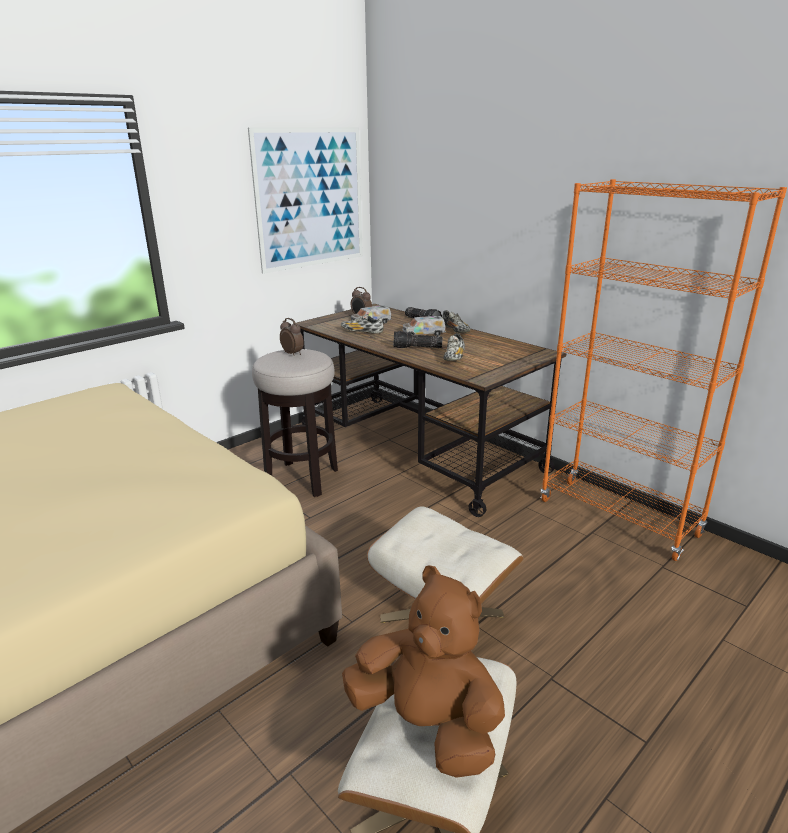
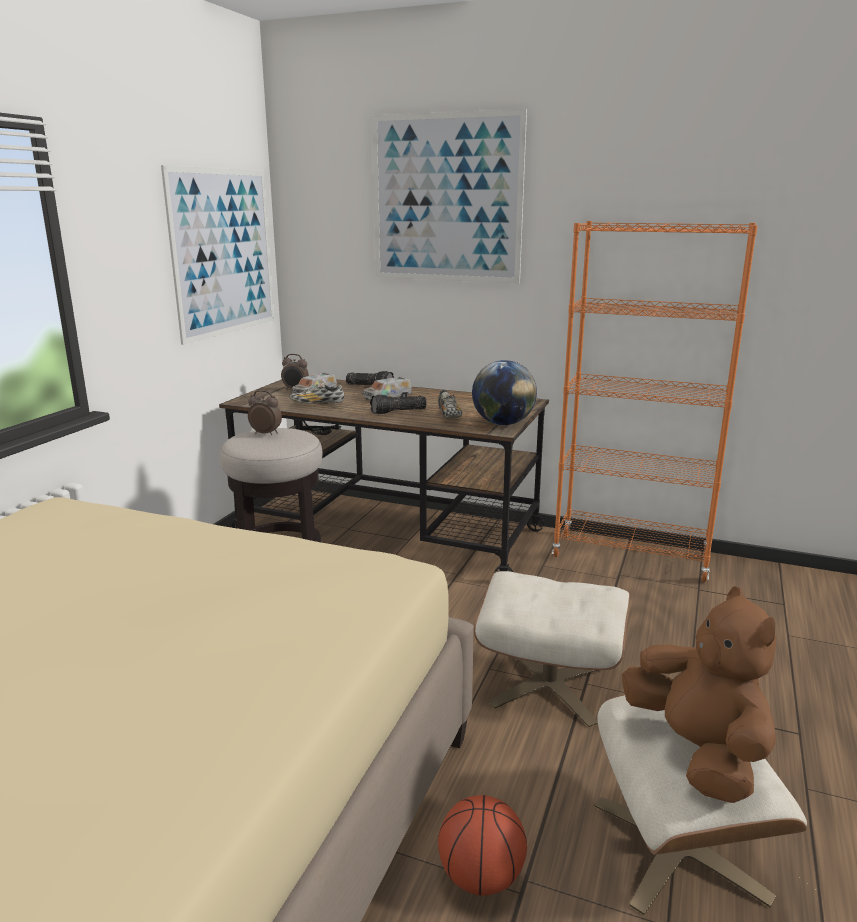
camera: 25 degrees left, 5 degrees down
(260, 756) = (481, 877): none -> basketball
(427, 724) = (697, 751): brown plush toy -> brown plush toy turned 60 degrees clockwise
(456, 331) = (418, 392): shoe -> none
(492, 372) = (503, 423): none -> globe
(494, 154) = (446, 199): none -> picture

